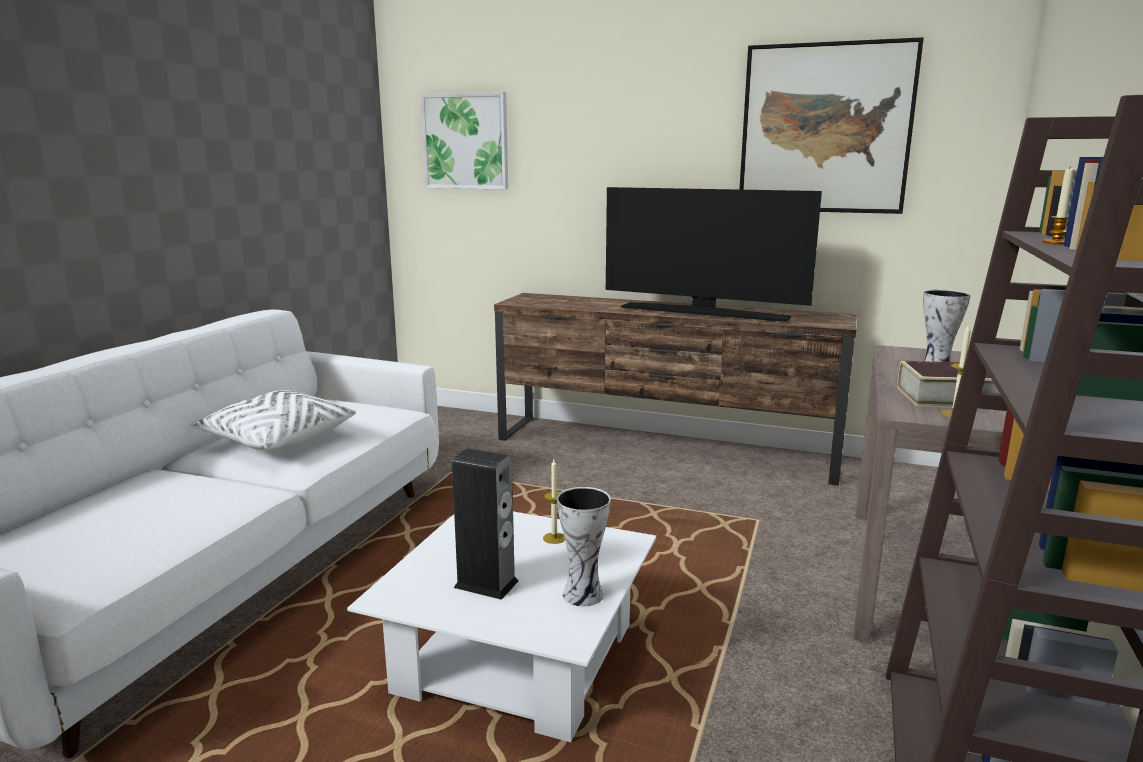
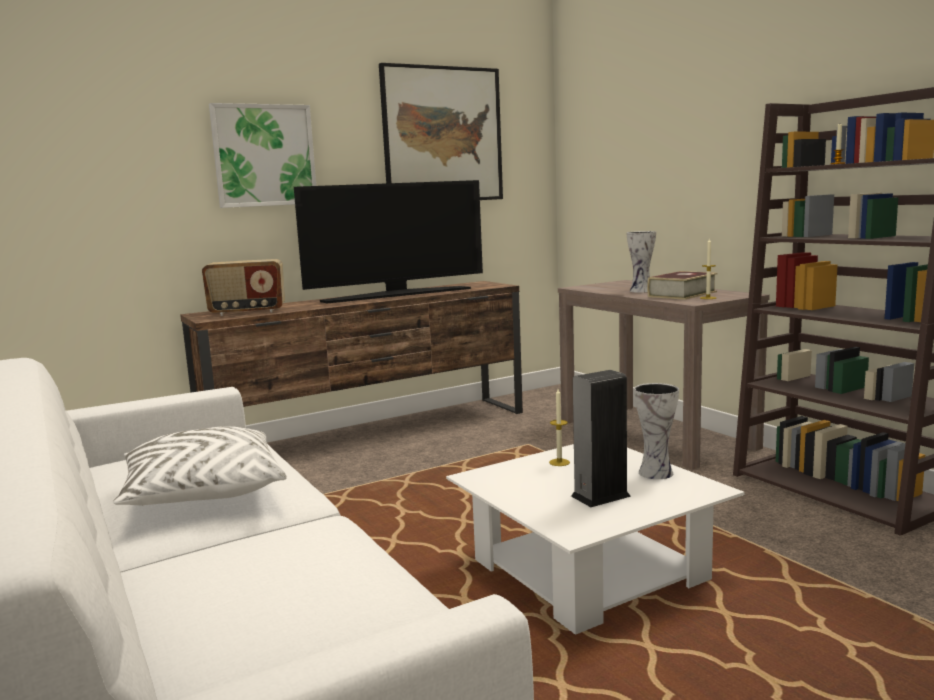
camera: 50 degrees left, 5 degrees down
(465, 141) = (79, 145): picture -> picture (264, 155)
(554, 302) = (247, 312): none -> radio

